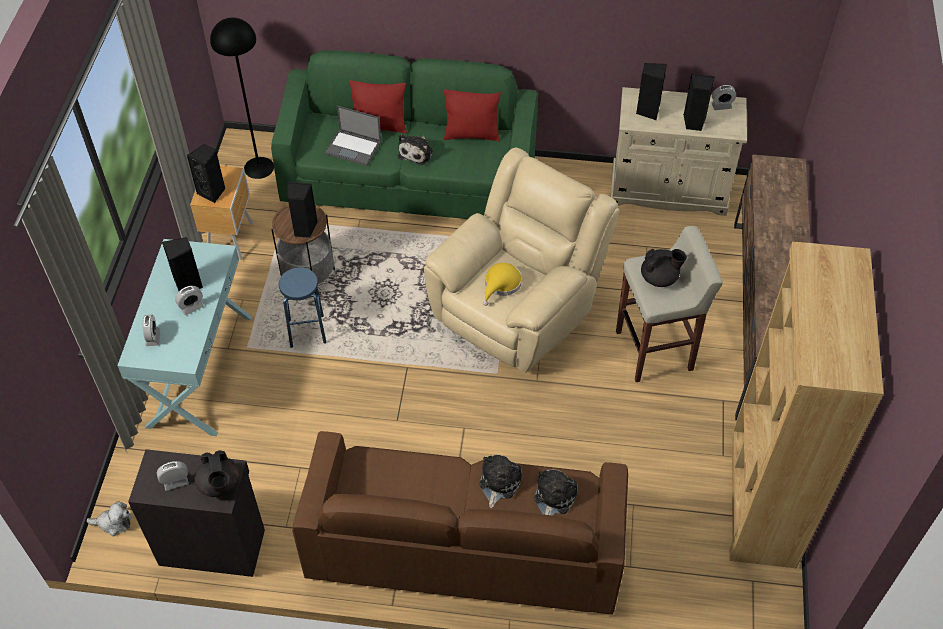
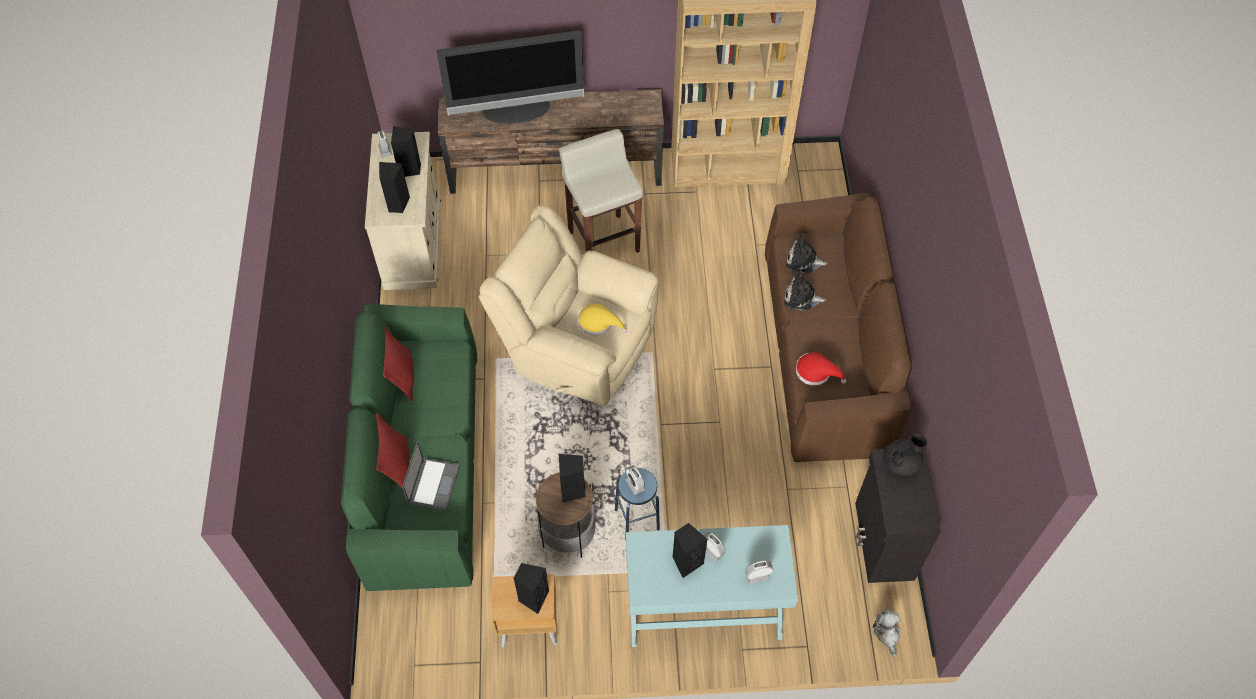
camera: 100 degrees left, 5 degrees up
(175, 481) = (909, 499): alarm clock -> alarm clock (635, 484)
(259, 167) = (416, 626): black floor lamp -> none
(393, 474) = (816, 372): none -> red hat
(417, 152) = (435, 422): plush toy -> none
(659, 278) = (601, 184): black teapot -> none
(782, 221) = (516, 111): none -> television

